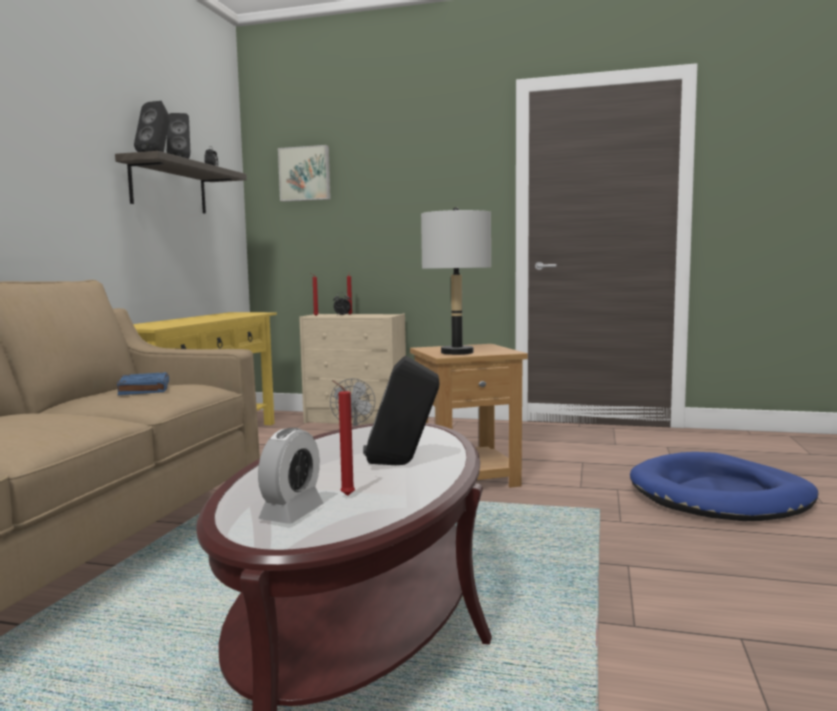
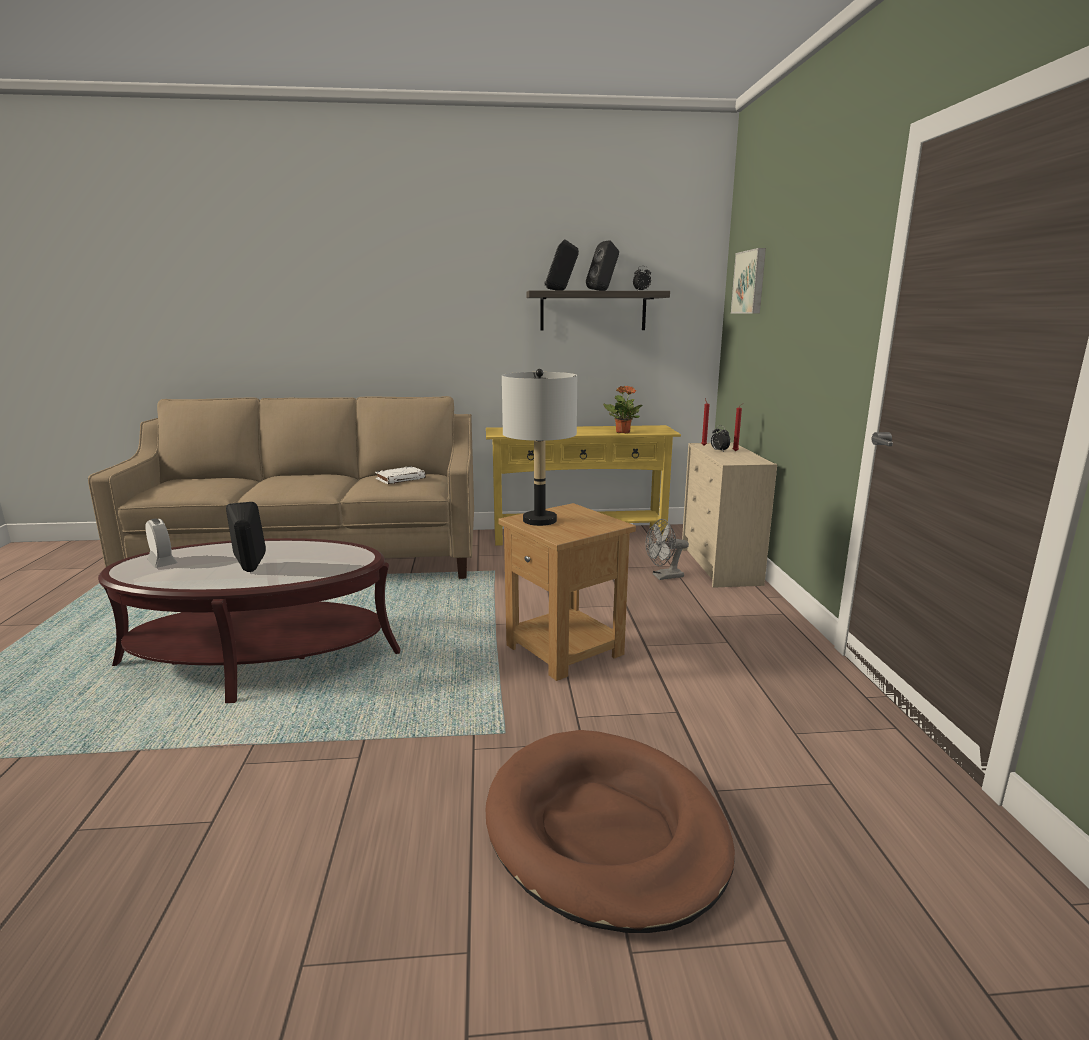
camera: 70 degrees right, 10 degrees up
(144, 389) = (401, 478): blue book -> white book
(236, 315) = (622, 432): none -> potted plant
(292, 513) = (162, 562): alarm clock -> alarm clock turned 135 degrees counterclockwise
(345, 495) = (188, 568): red candle -> none
(720, 495) = (605, 831): blue dog bed -> brown dog bed

